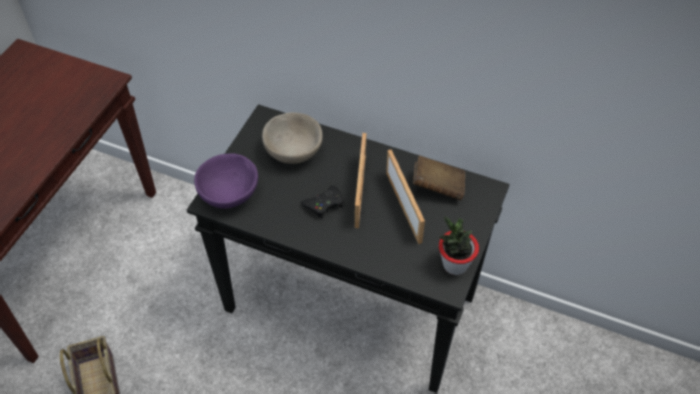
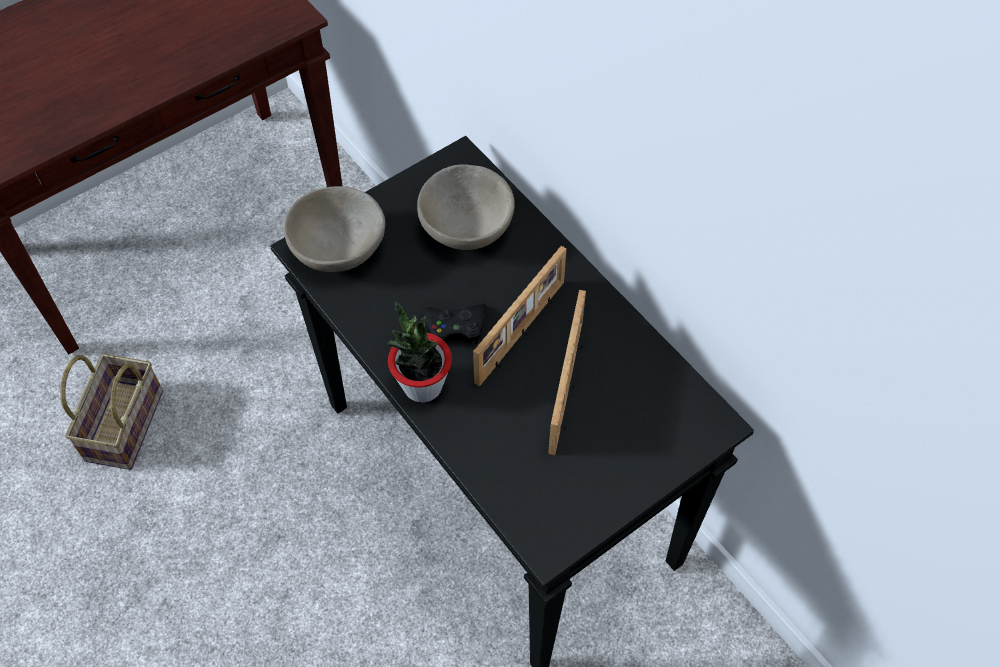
camera: 30 degrees right, 5 degrees up
(229, 194) = (338, 250): purple bowl -> beige bowl
(438, 186) = (639, 380): brown book -> none
(455, 265) = (580, 513): potted plant -> potted plant (422, 386)

